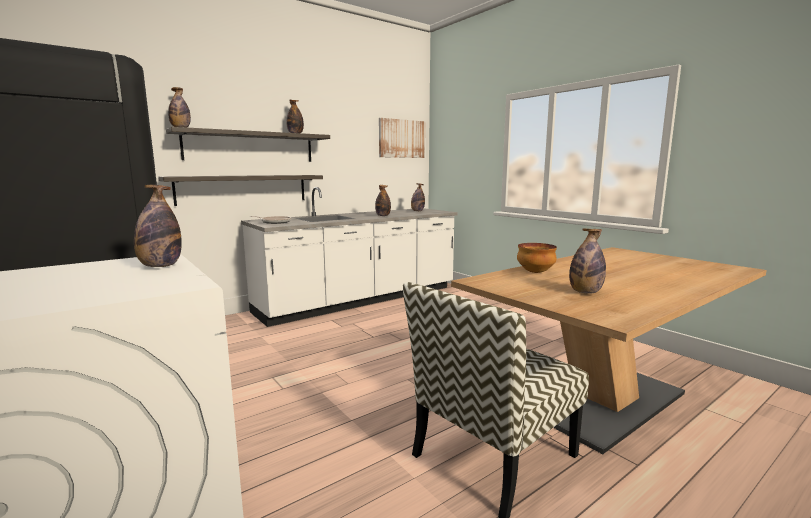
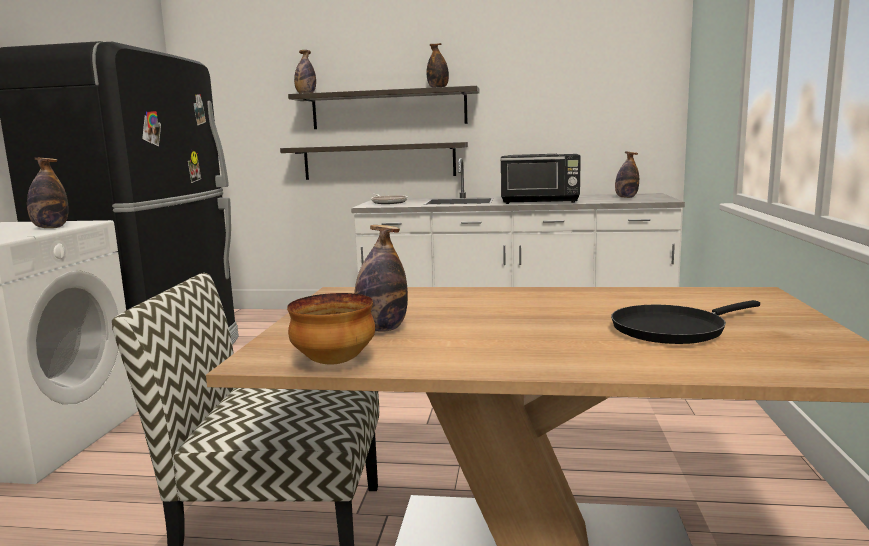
camera: 45 degrees right, 0 degrees up
(383, 216) = (540, 201): bottle -> black microwave
(401, 138) = (627, 79): picture -> none
(534, 272) = (445, 296): bowl -> bowl (334, 362)
(657, 268) = (673, 329): none -> black frying pan

